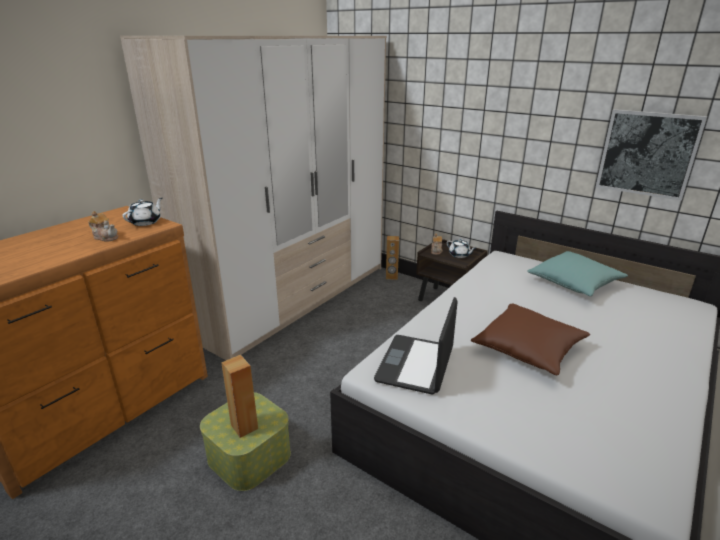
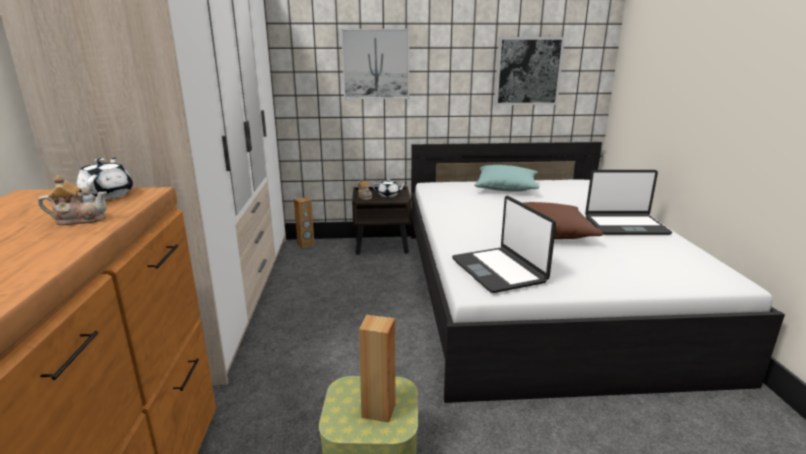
camera: 40 degrees left, 5 degrees down
(474, 125) = (376, 64): none -> picture
(640, 377) = (625, 225): none -> laptop

